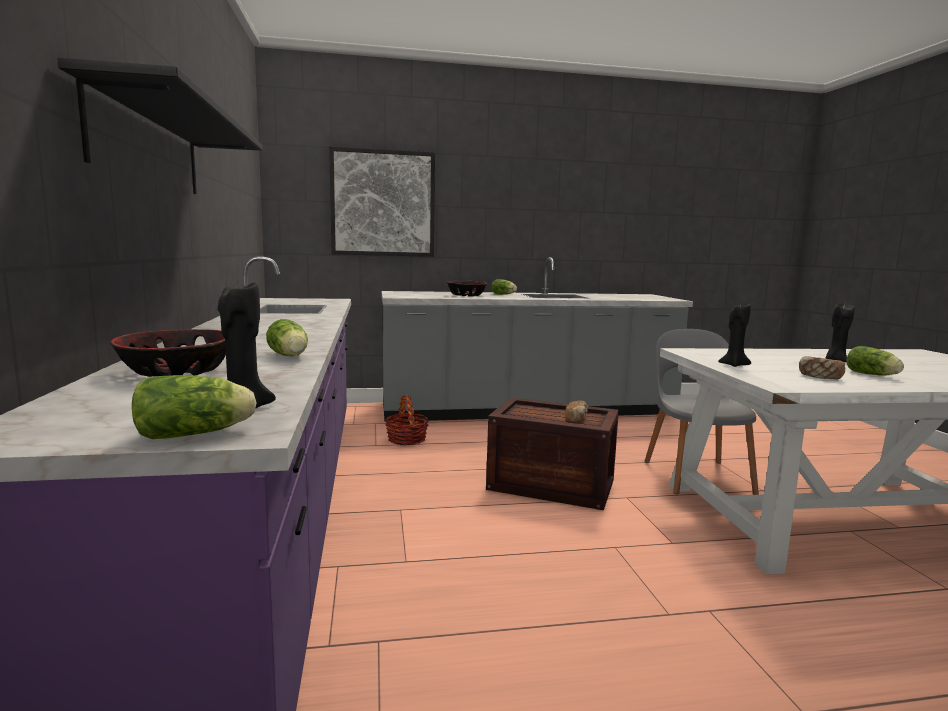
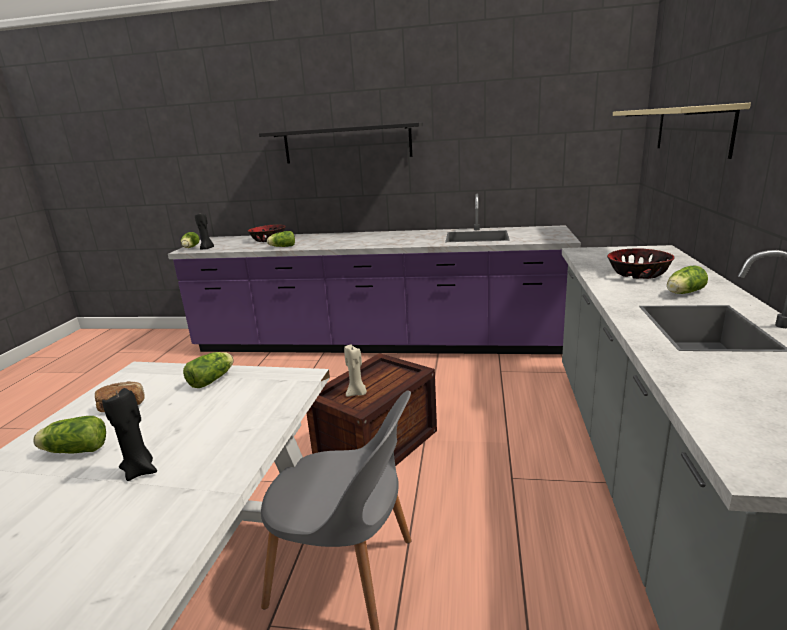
camera: 110 degrees right, 10 degrees up
(383, 203) = (692, 129): picture -> beige shelf
(406, 439) = (515, 385): basket -> none
(576, 418) = (357, 393): bread -> beige candle
(733, 365) = (213, 379): black candle -> lettuce

